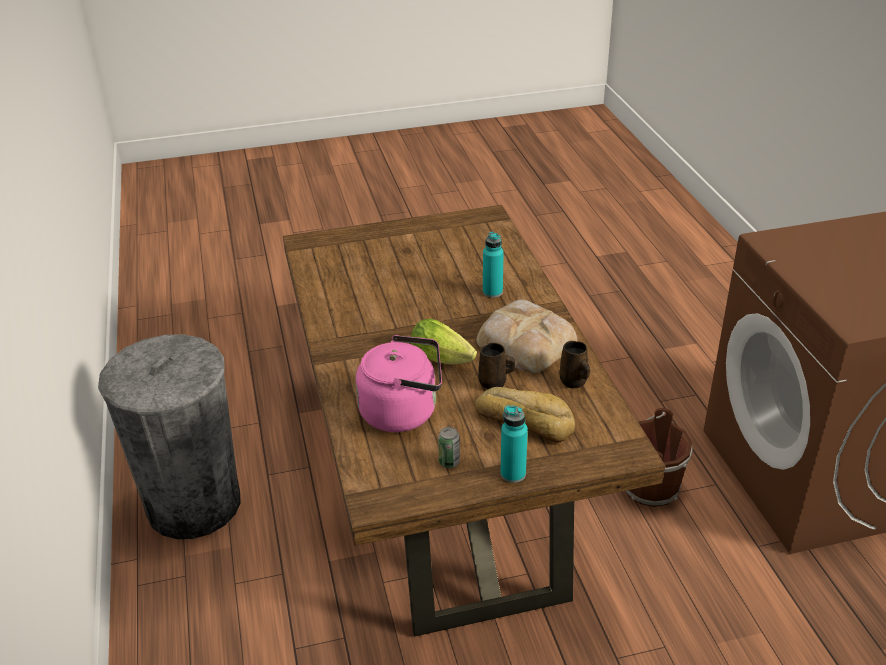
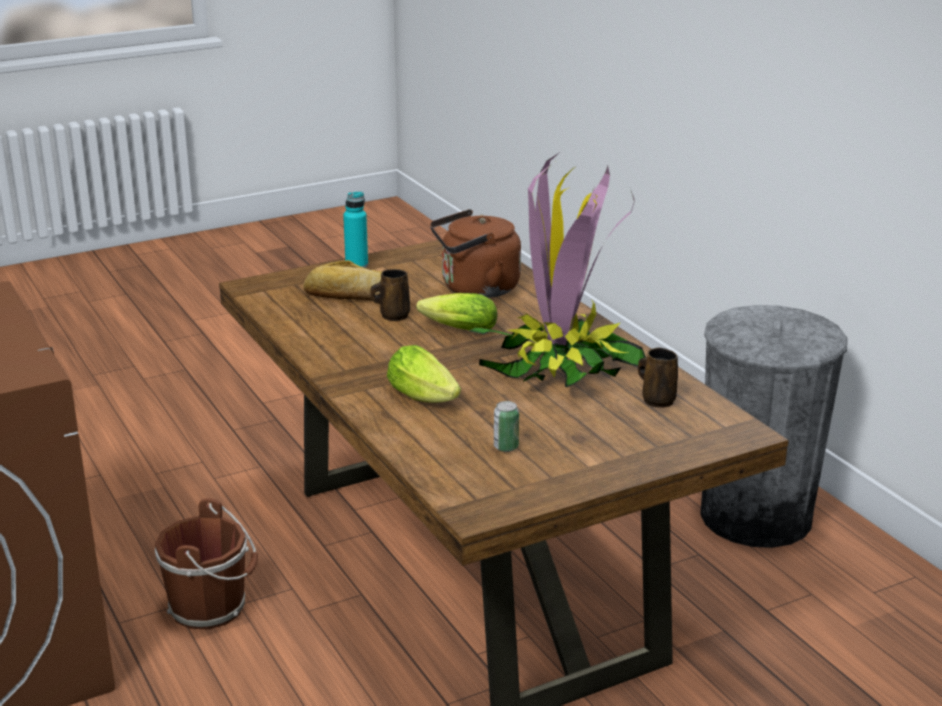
camera: 165 degrees right, 10 degrees down
(382, 306) = (561, 367): none -> potted plant
(403, 412) = (475, 289): pink kettle -> brown kettle
(449, 462) = (416, 266): can -> can (506, 447)
(492, 292) = (426, 397): turquoise bottle -> lettuce
(525, 342) = (367, 352): bread -> none
(574, 382) = (306, 325): brown mug -> brown mug (657, 400)

